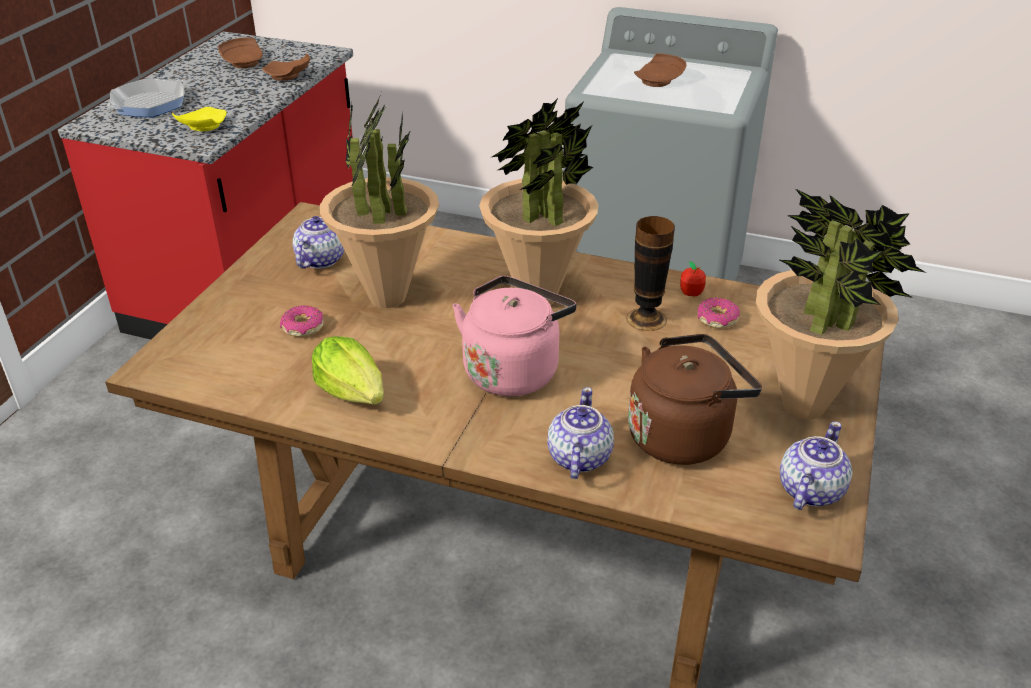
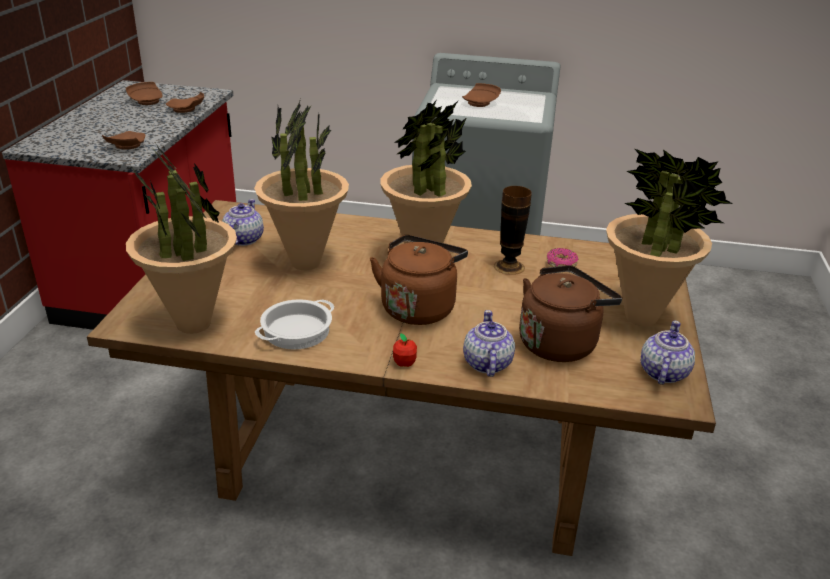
camera: 10 degrees left, 5 degrees down
(149, 104) = (76, 132): frying pan -> none
(202, 127) = (126, 147): yellow plate -> brown plate
(232, 375) = (194, 324): none -> potted plant
(303, 327) = (243, 287): donut -> none
(353, 392) = (296, 330): lettuce -> cooking pot
(513, 370) = (419, 307): pink kettle -> brown kettle
(691, 293) = (537, 247): apple -> apple (404, 363)

